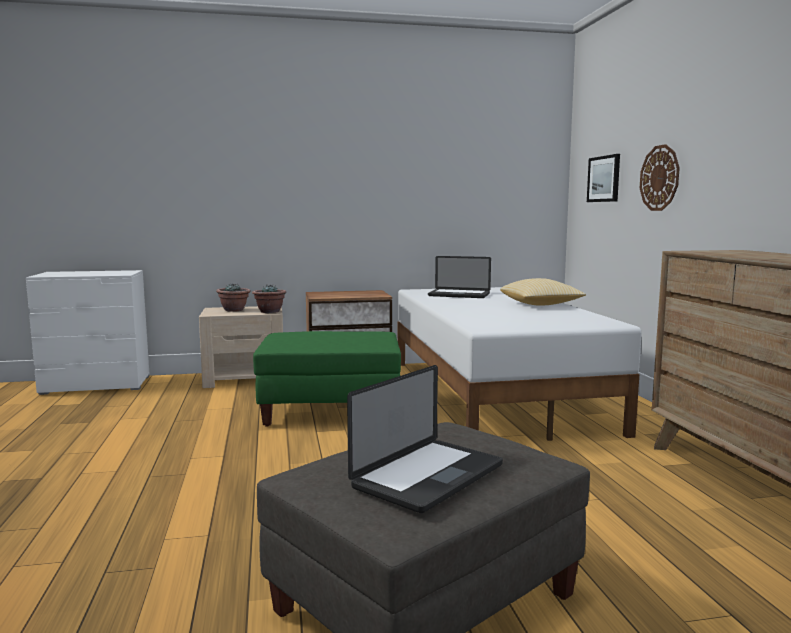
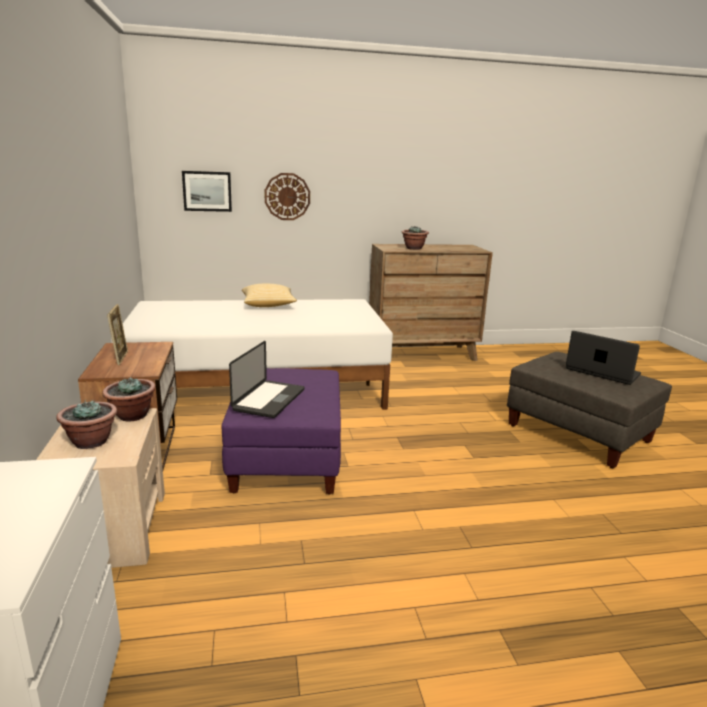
camera: 90 degrees left, 10 degrees up
(331, 410) = (286, 459): green ottoman -> purple ottoman
(346, 293) = (121, 358): none -> picture frame
(459, 295) = (189, 319): laptop -> laptop (269, 400)
(736, 254) = (414, 248): none -> potted plant

